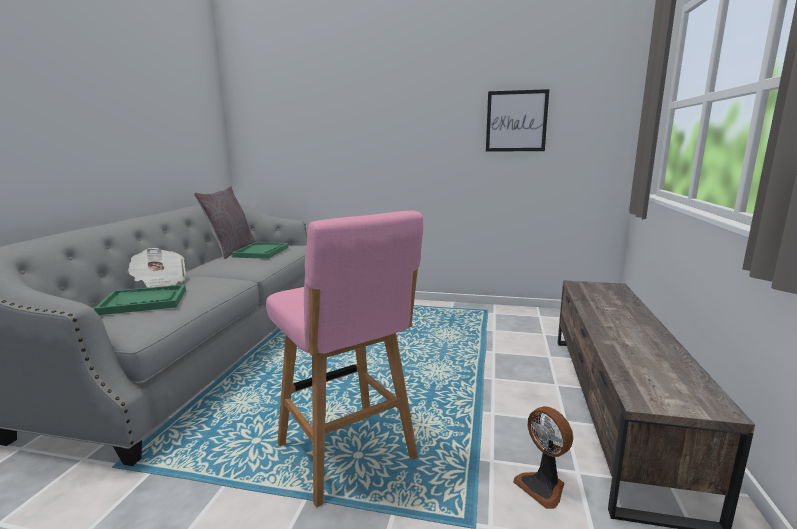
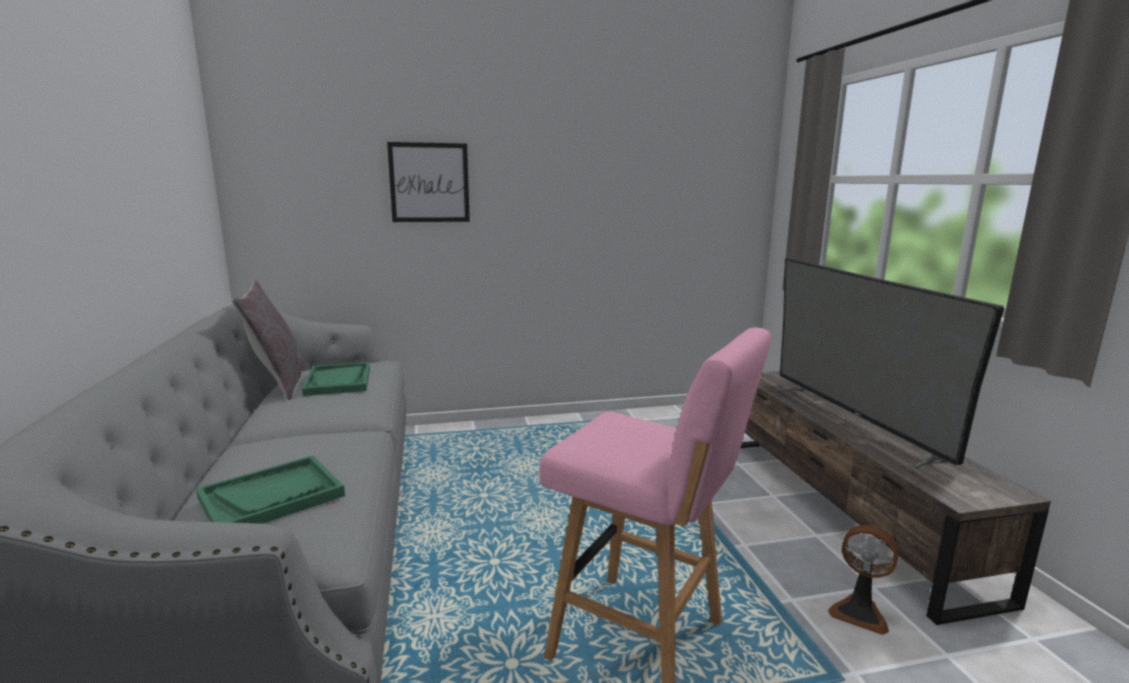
camera: 25 degrees left, 0 degrees up
(160, 282) = (243, 458): newspaper -> none
(516, 121) = (649, 185): picture -> picture (429, 182)
(624, 326) = (853, 420): none -> television

